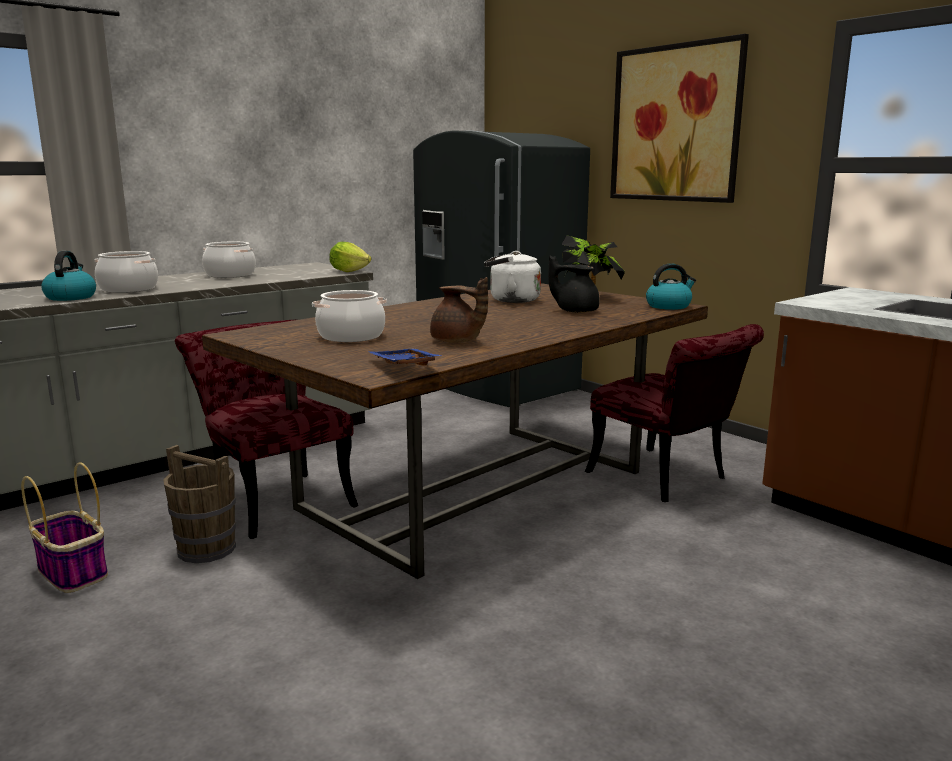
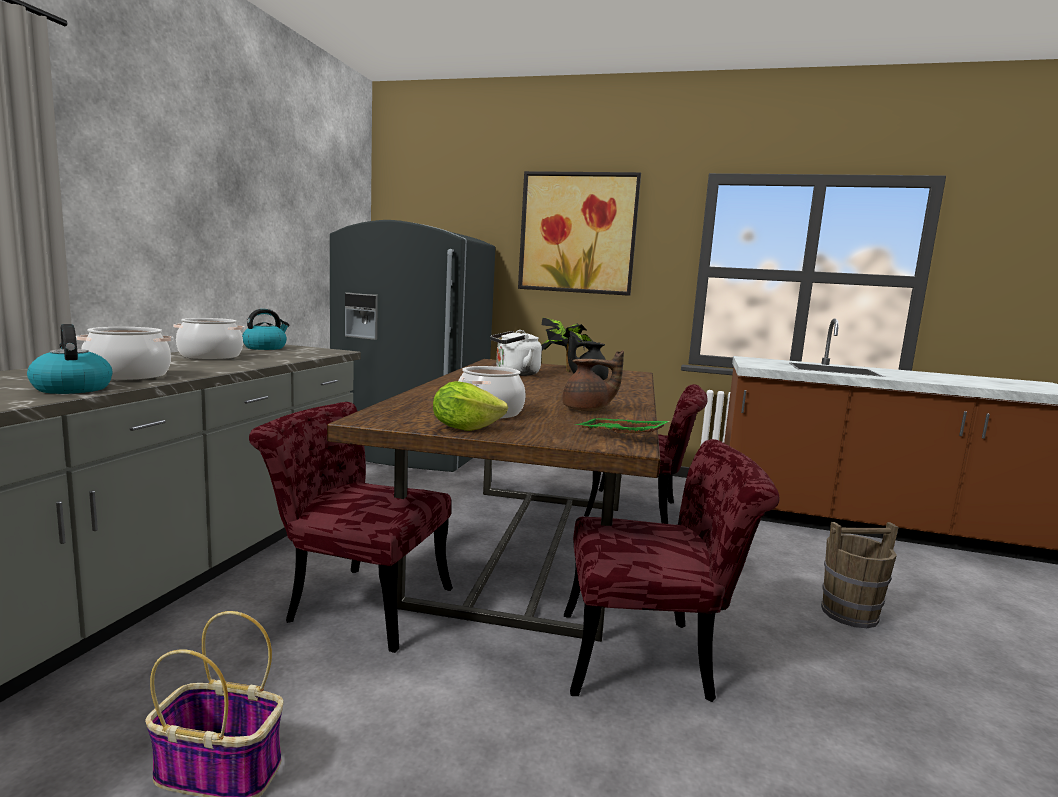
camera: 35 degrees left, 5 degrees down
(207, 549) = (360, 680): brown bucket -> brown bucket (850, 614)
(349, 271) = (334, 350): lettuce -> lettuce (465, 428)
(402, 367) = (620, 436): blue tray -> green tray
(443, 604) = (652, 657): none -> red chair
(669, 306) = (633, 373): kettle -> kettle (265, 347)

